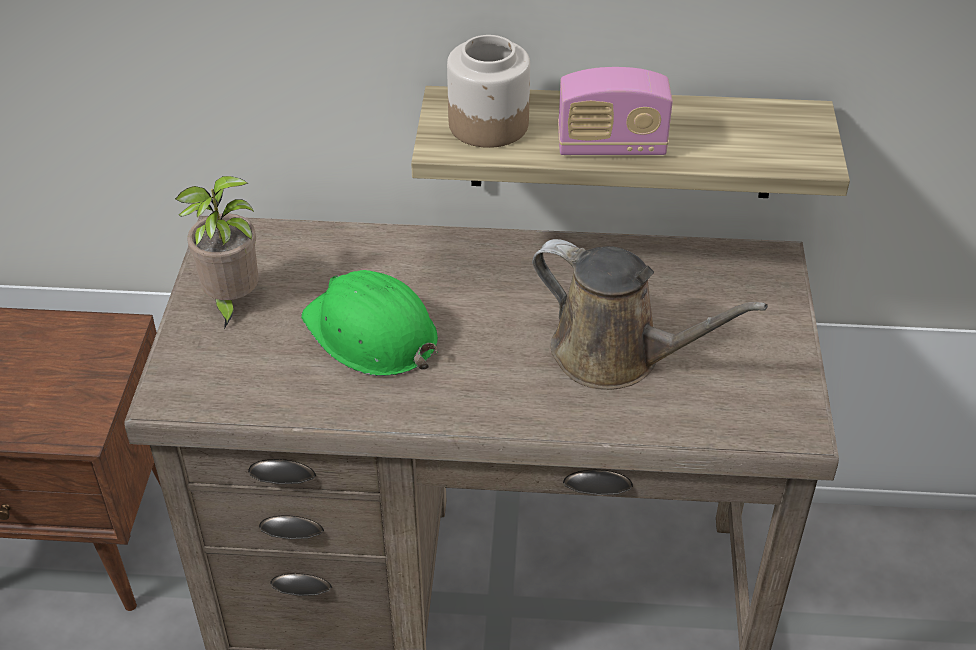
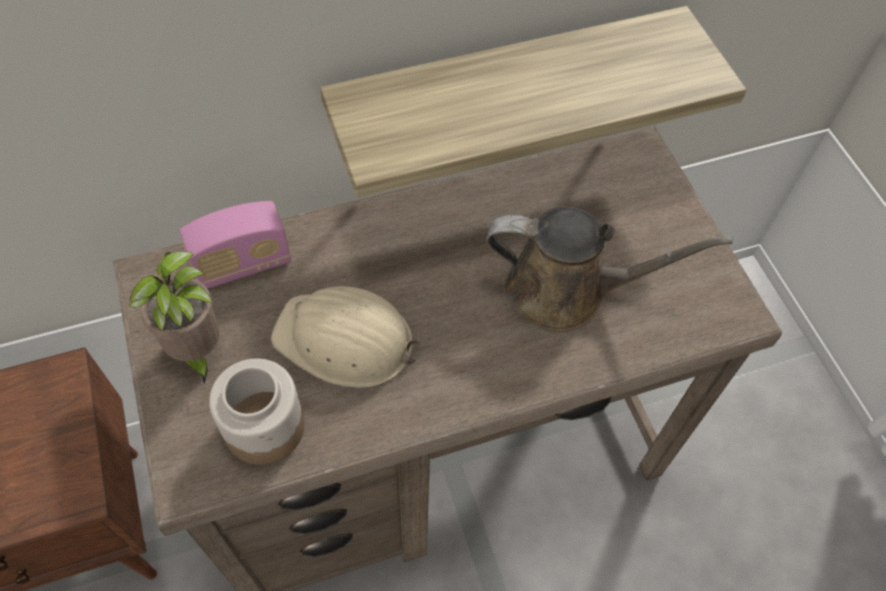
camera: 25 degrees left, 15 degrees up
(371, 333) = (345, 341): green hard hat -> beige hard hat
(489, 124) = (406, 117): jar -> jar (265, 426)
(611, 147) = (531, 112): radio -> radio (243, 264)

